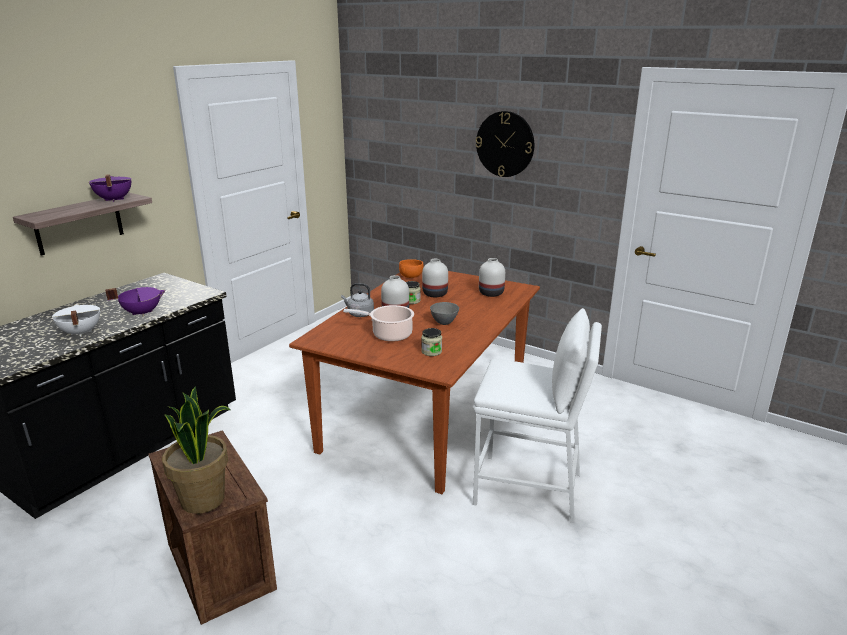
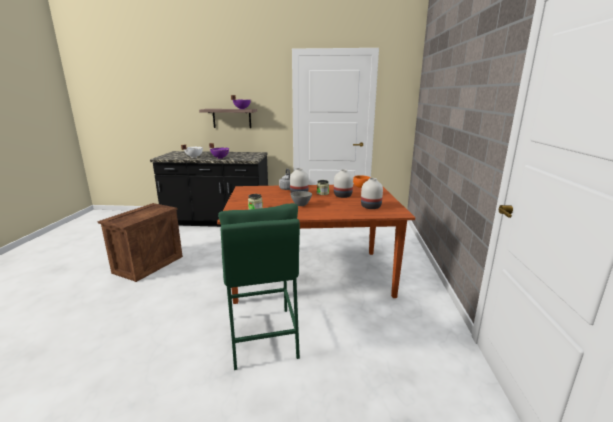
camera: 60 degrees right, 5 degrees down
(204, 499) = (120, 218): potted plant -> none
(389, 334) = (267, 198): cooking pot -> none
(505, 144) = (461, 97): wall clock -> none
(528, 488) = (262, 336): white stool -> green stool

